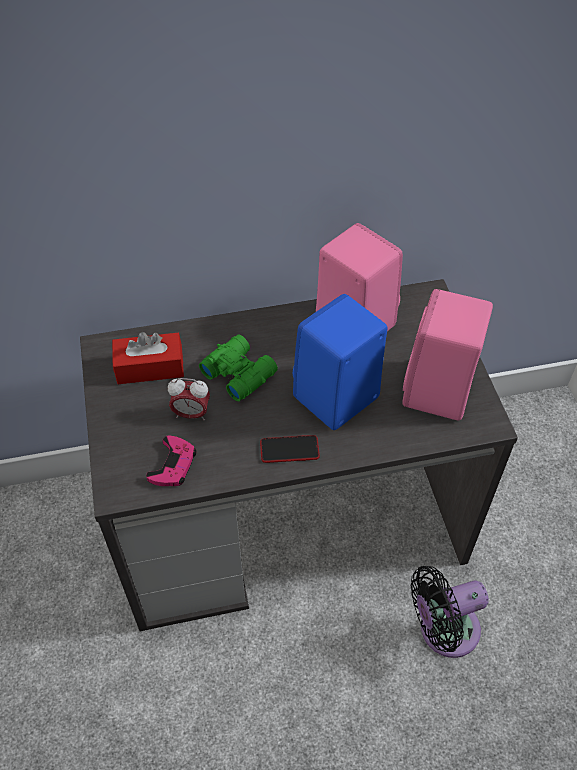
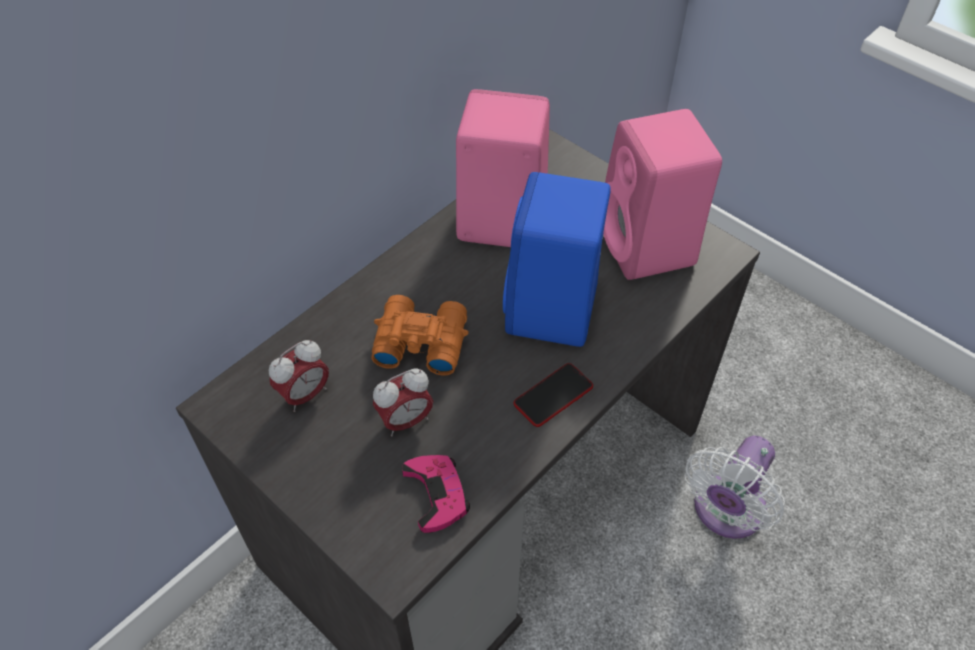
camera: 35 degrees left, 0 degrees up
(150, 367) = (305, 395): red tissue box -> alarm clock
(239, 372) = (419, 341): green binoculars -> orange binoculars
(443, 630) = (725, 512): black fan -> white fan

